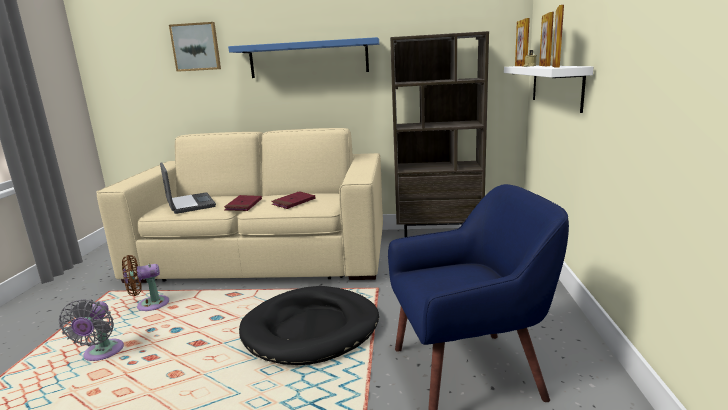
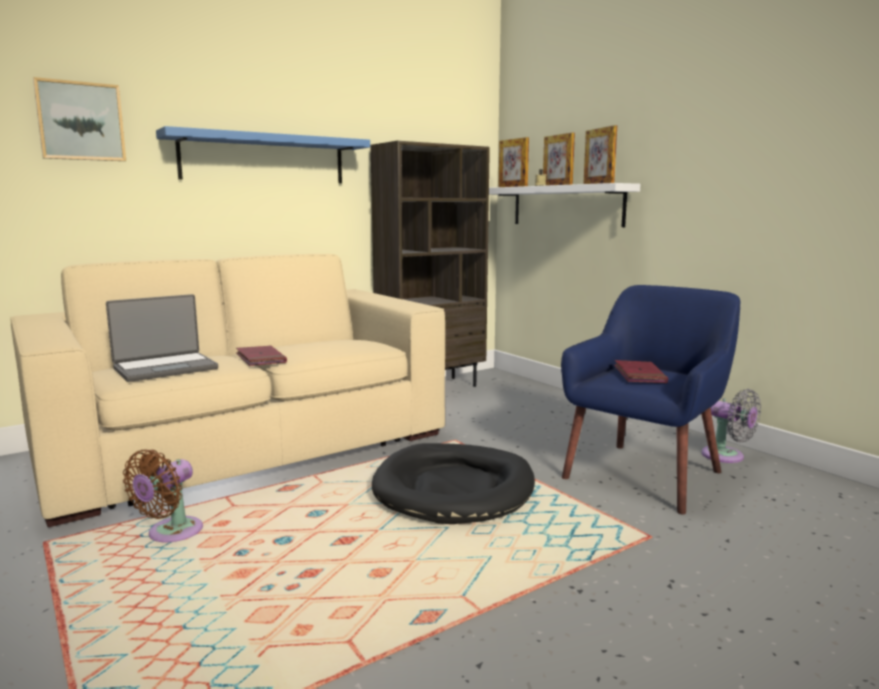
camera: 40 degrees left, 5 degrees down
(102, 354) = (214, 599): grey fan -> grey fan (727, 456)
(189, 204) = (165, 368): laptop -> laptop turned 120 degrees clockwise
(293, 202) = (328, 348): red book -> red book (639, 375)

